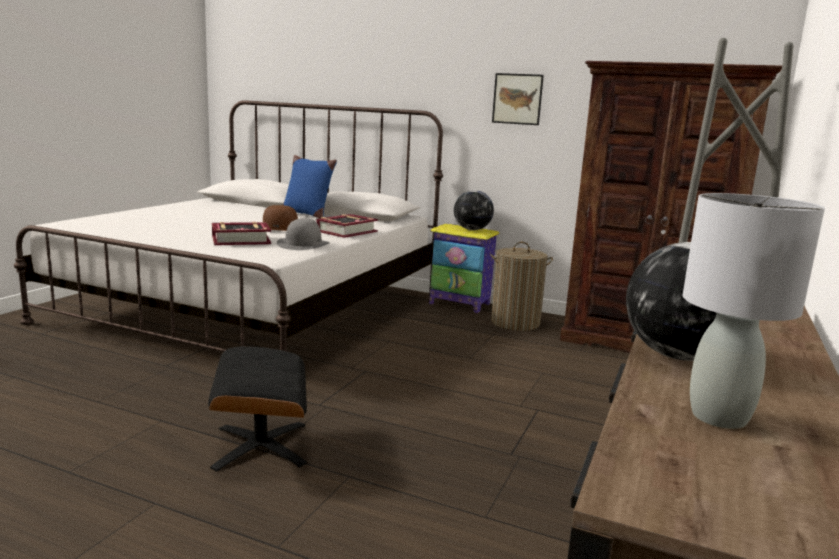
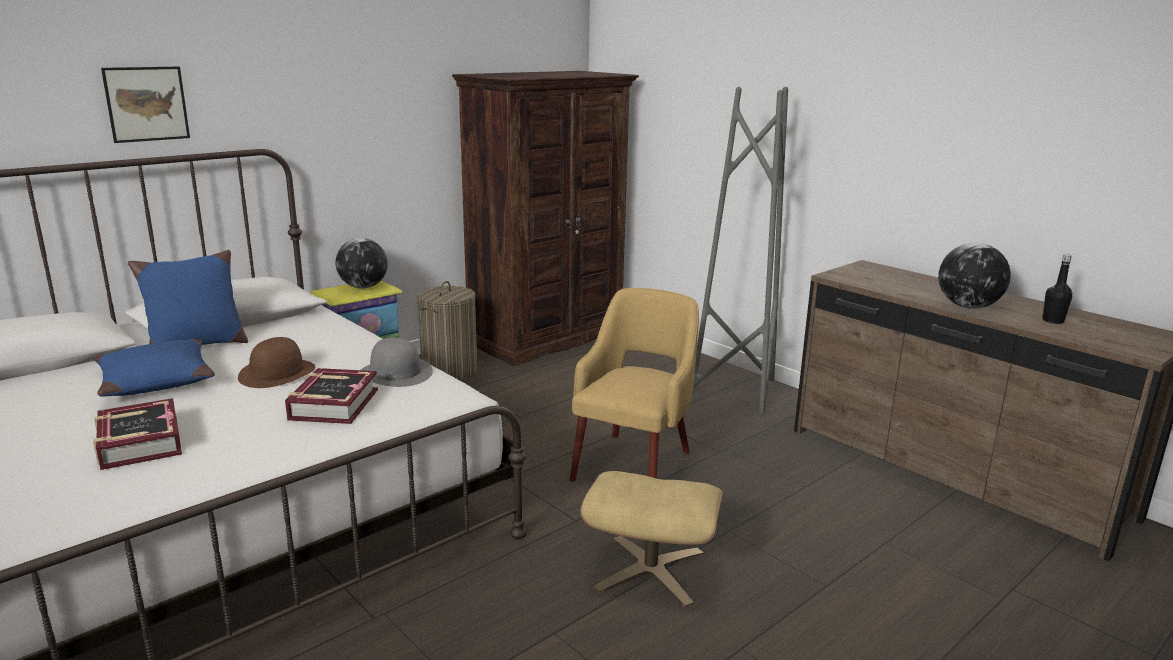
camera: 65 degrees left, 5 degrees up
(250, 216) = (155, 381): none -> blue pillow
(260, 445) = (650, 570): black ottoman -> beige ottoman
(346, 231) = (345, 341): book -> book (139, 443)
(437, 414) = (634, 464): none -> yellow armchair
(517, 99) = (371, 117): picture -> picture (146, 104)
(720, 417) = (1053, 321): grey table lamp -> black bottle

